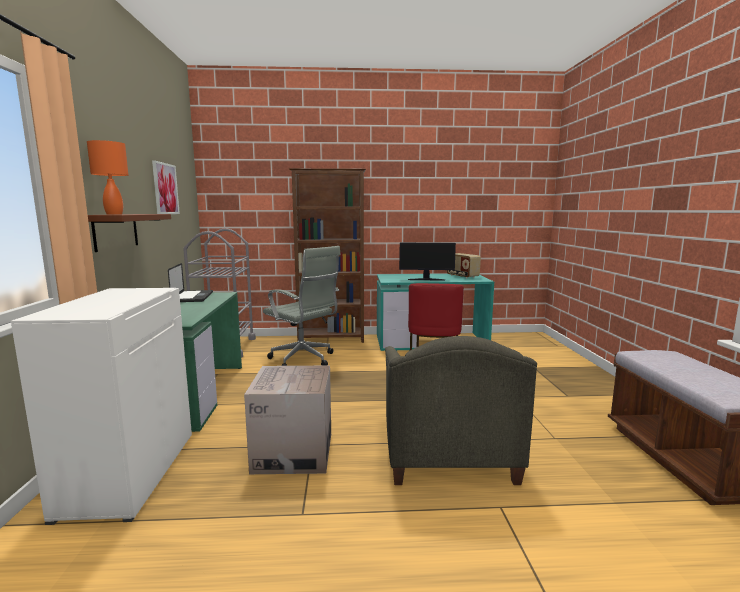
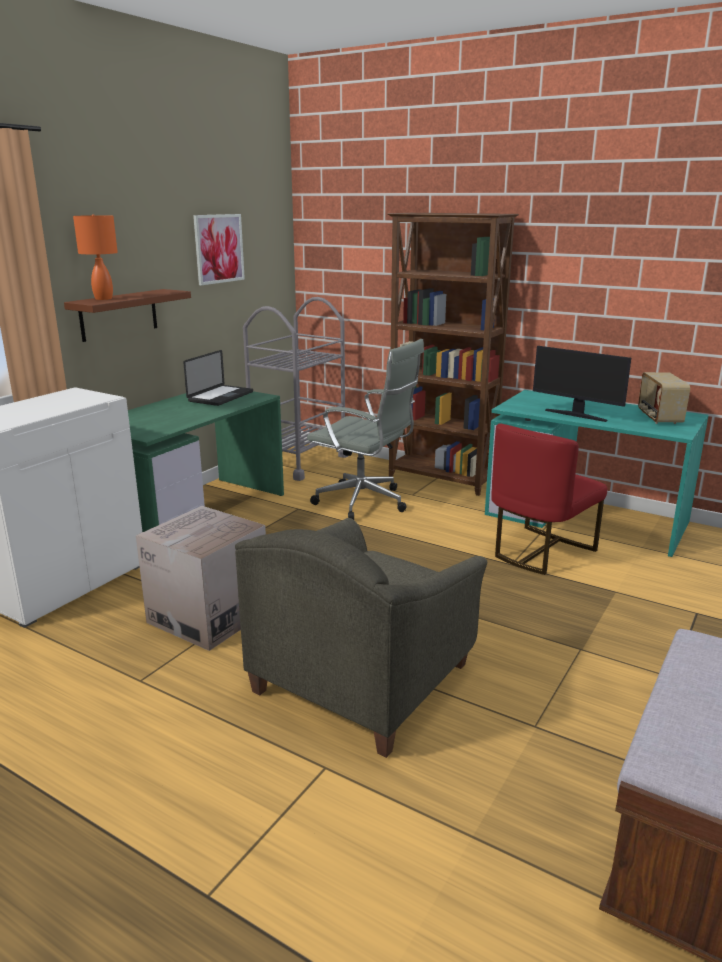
camera: 35 degrees right, 10 degrees up
(304, 360) = (365, 503): grey office chair -> grey office chair turned 45 degrees counterclockwise

